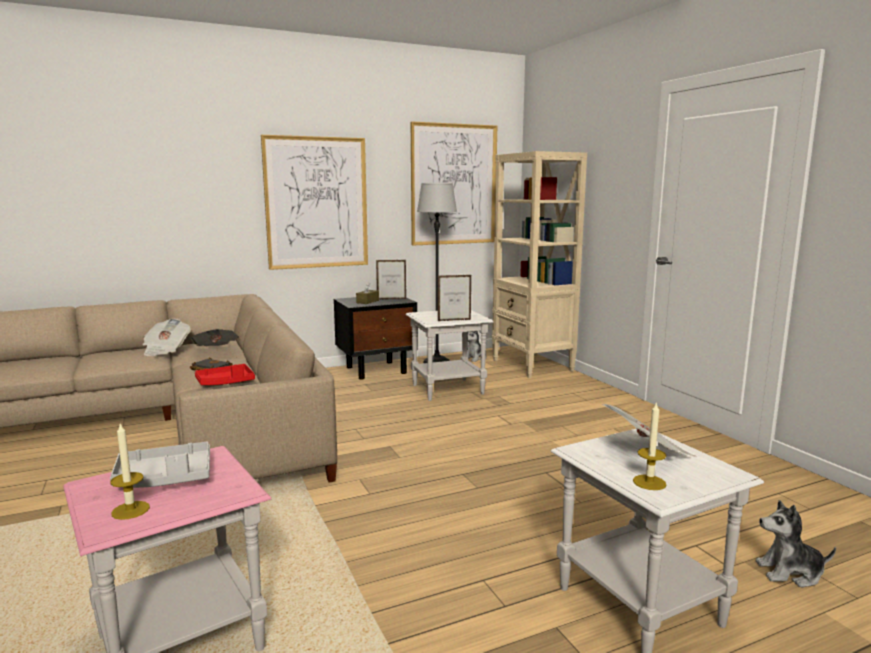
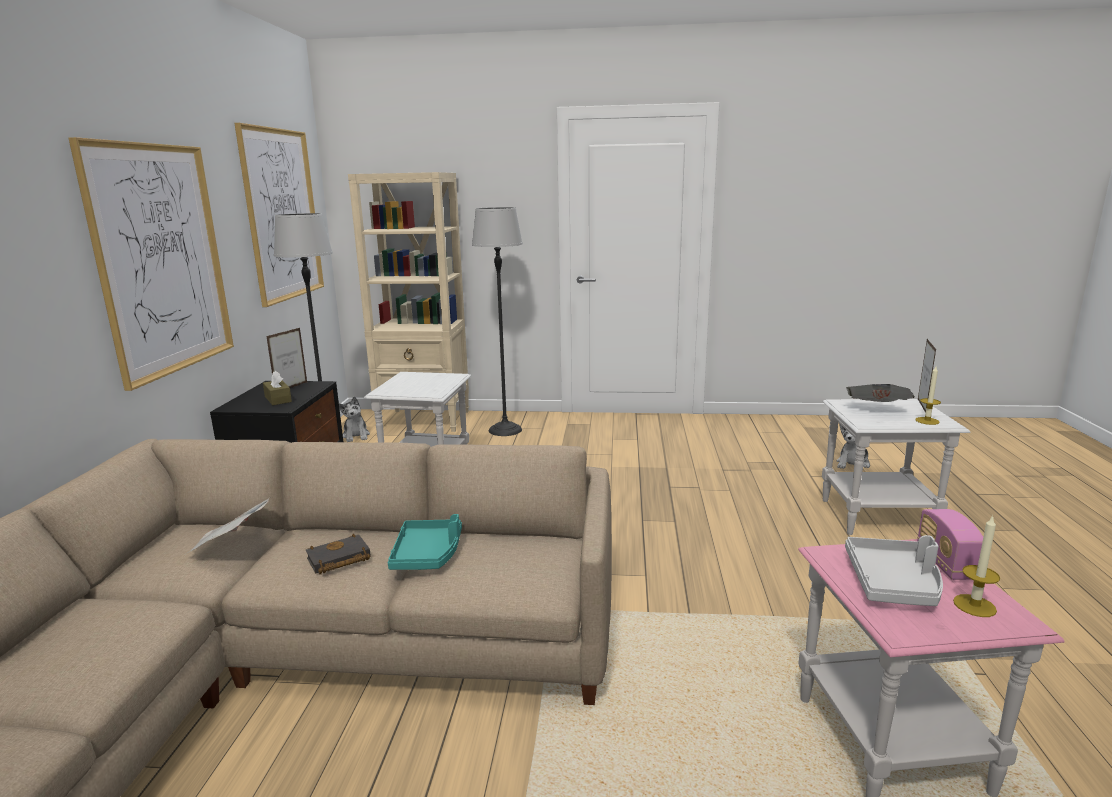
camera: 60 degrees left, 5 degrees up
(165, 350) = (134, 592): newspaper -> none
(208, 498) = (945, 563): none -> radio
(225, 383) = (428, 554): red tray -> turquoise tray
(454, 320) = (446, 385): picture frame -> picture frame (921, 406)
(560, 390) = (505, 430): none -> floor lamp

